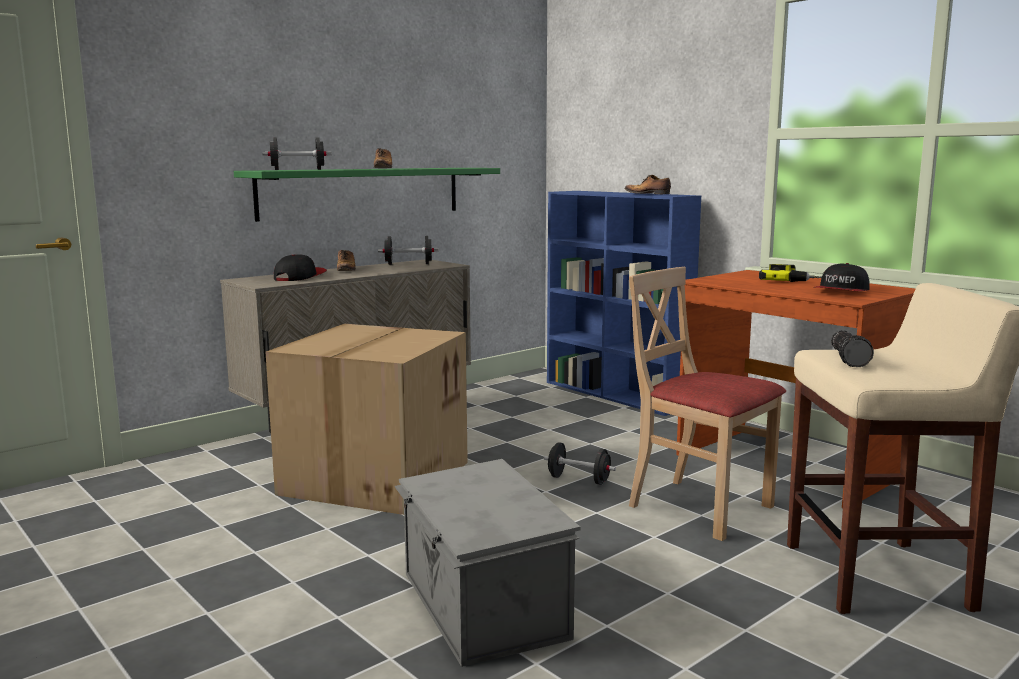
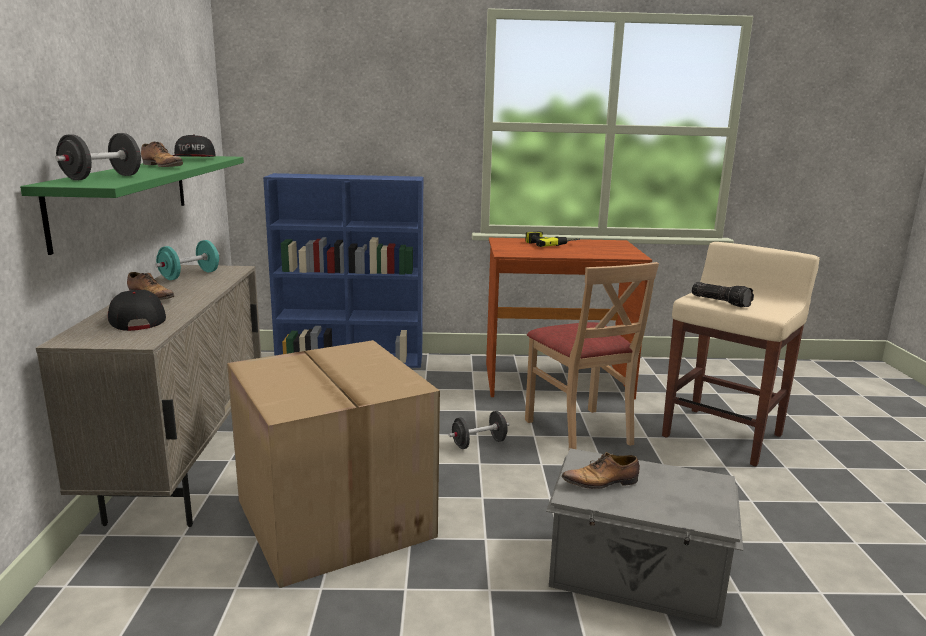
camera: 50 degrees left, 5 degrees up
(408, 264) = (190, 275): black dumbbell -> turquoise dumbbell
(647, 194) = (380, 177): shoe -> shoe (602, 482)
(700, 507) = (579, 431): beige chair -> beige chair turned 105 degrees counterclockwise
(842, 291) = (606, 249): cap -> cap (194, 158)

